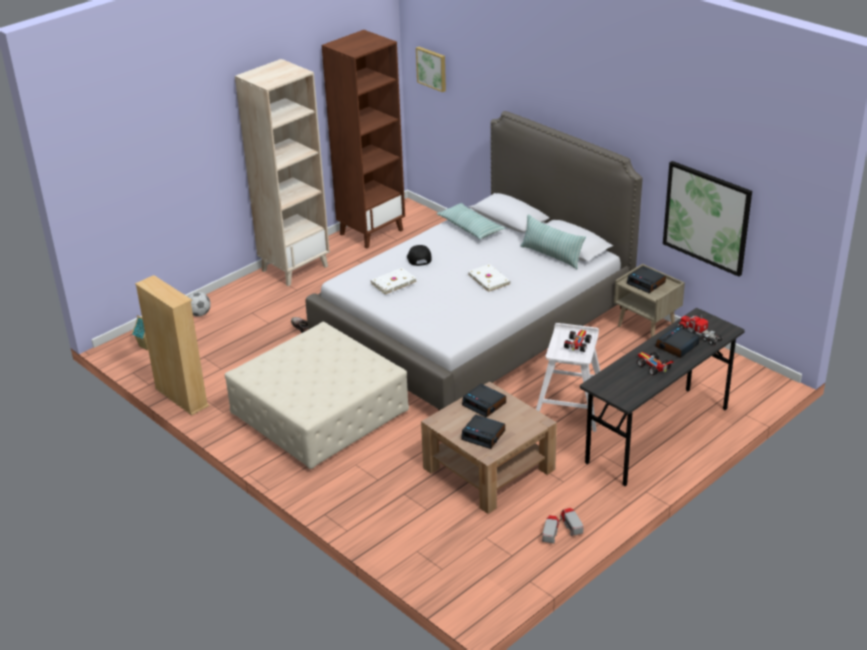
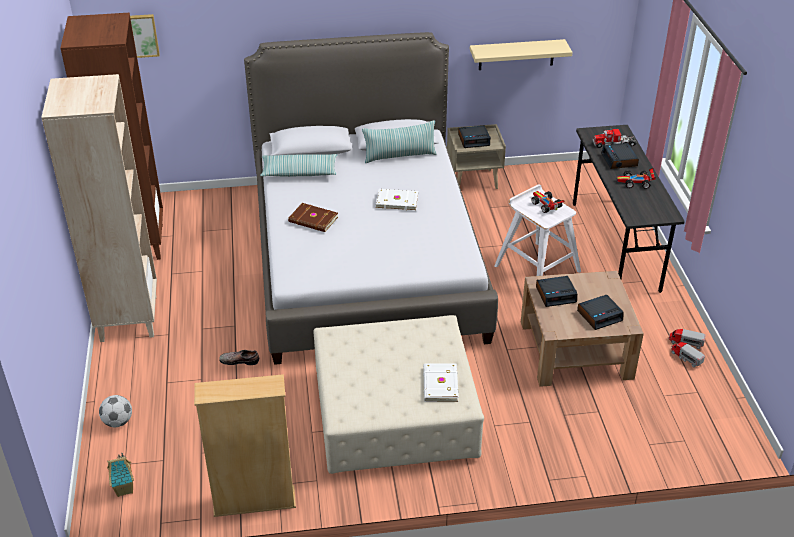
camera: 55 degrees left, 5 degrees up
(393, 282) = (336, 252): white book -> white book (439, 385)
(418, 258) = (313, 220): black cap -> brown book
(706, 217) = (516, 54): picture -> beige shelf

